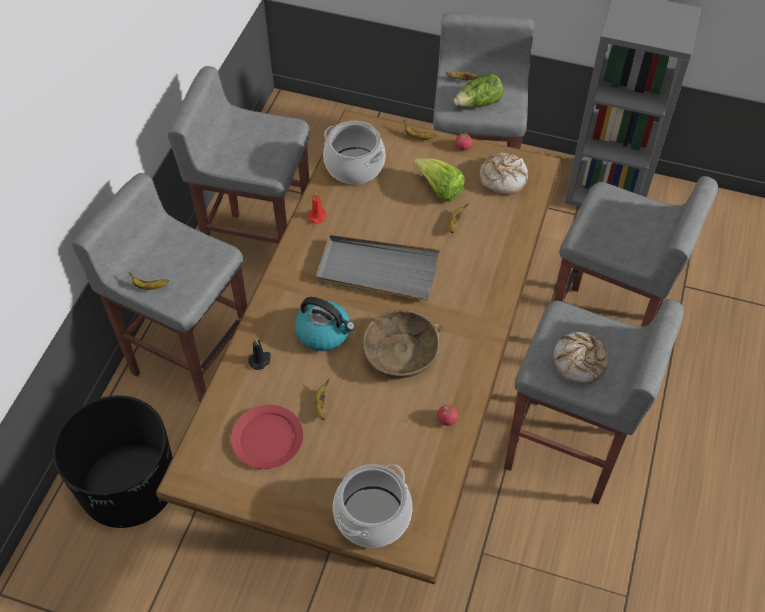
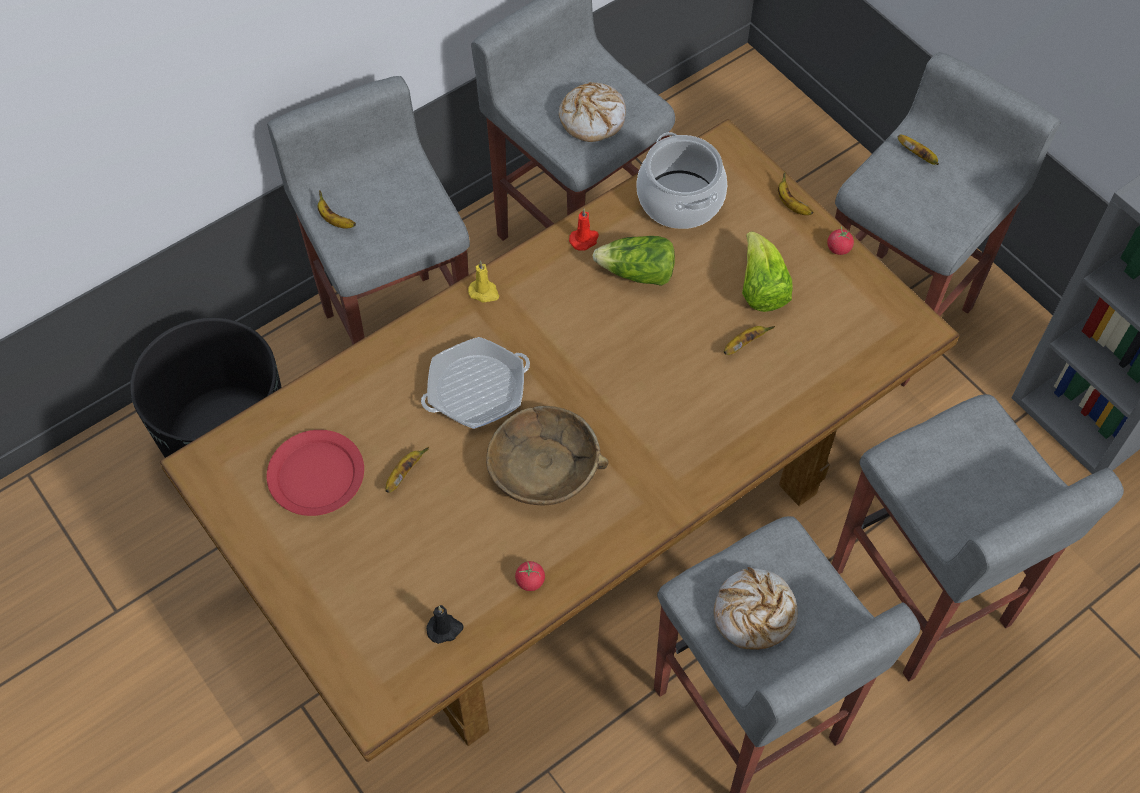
camera: 35 degrees right, 5 degrees up
(260, 360) = (380, 379): black candle -> black candle (445, 629)
(282, 276) = (484, 292): none -> yellow candle
(324, 333) = (476, 389): kettle -> frying pan
(373, 516) = (355, 639): cooking pot -> none
(377, 270) = (598, 349): grey tray -> none
(479, 104) = (913, 200): lettuce -> lettuce (637, 273)
(502, 178) = (855, 318): bread -> bread (592, 118)

